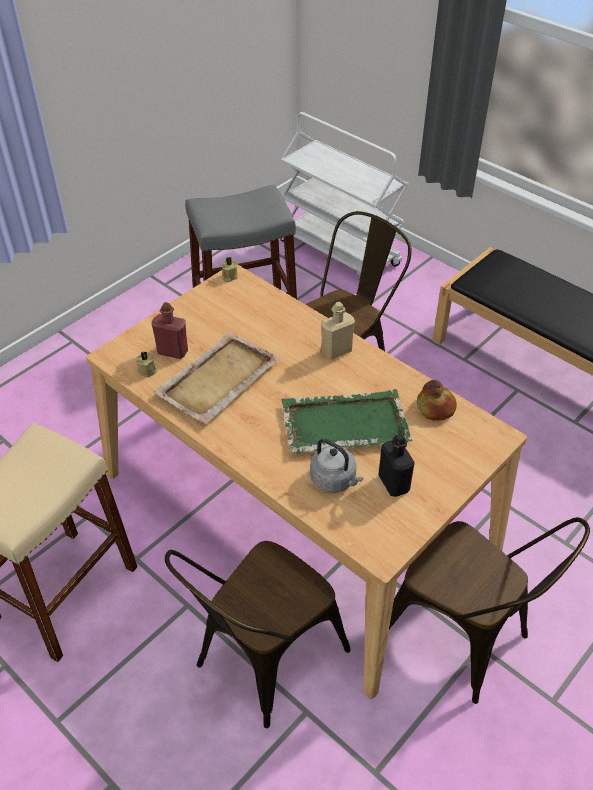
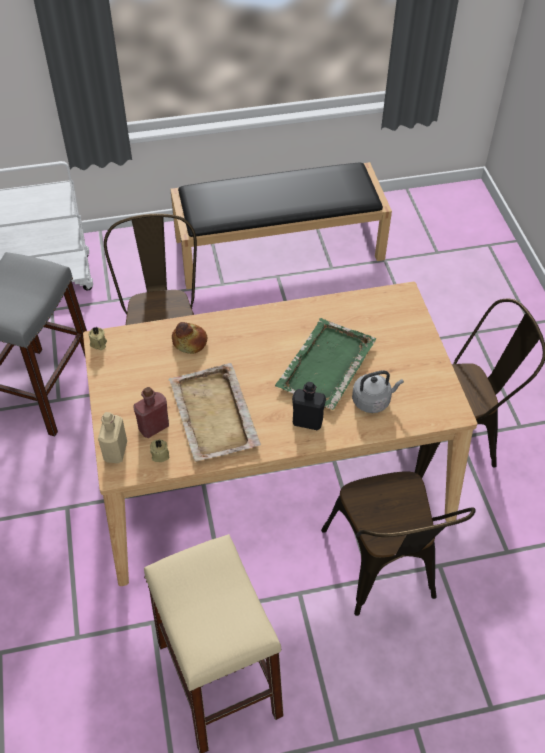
camera: 55 degrees left, 5 degrees up
(336, 351) = (249, 328): beige bottle -> beige bottle (115, 451)
(393, 483) = (401, 371): black bottle -> black bottle (307, 422)
(436, 407) = (352, 308): bread -> bread (190, 341)

